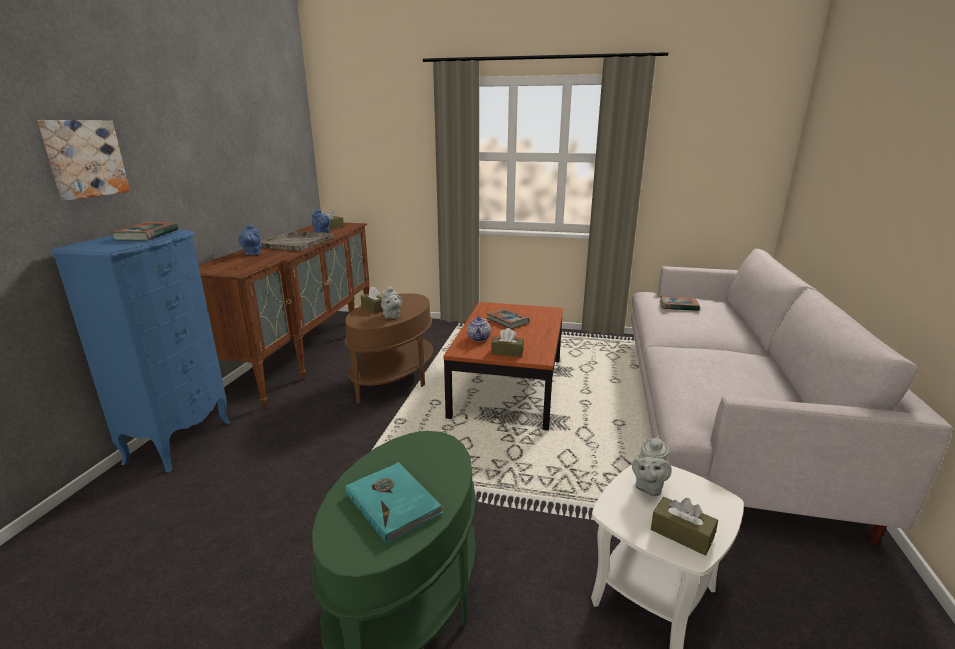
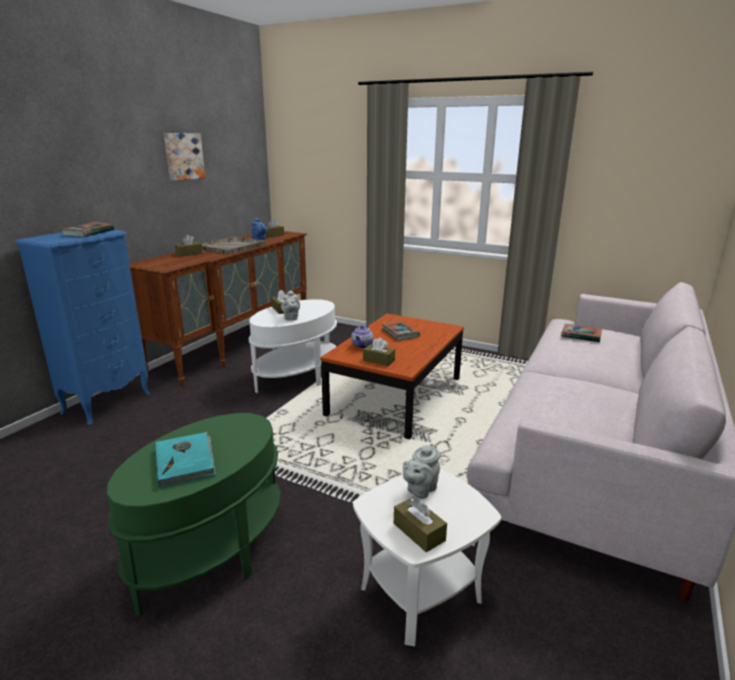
camera: 15 degrees right, 0 degrees up
(84, 158) = (48, 171): picture -> picture (183, 156)
(252, 253) = (189, 254): blue teapot -> brown tissue box
(393, 380) = (296, 377): brown side table -> white side table

